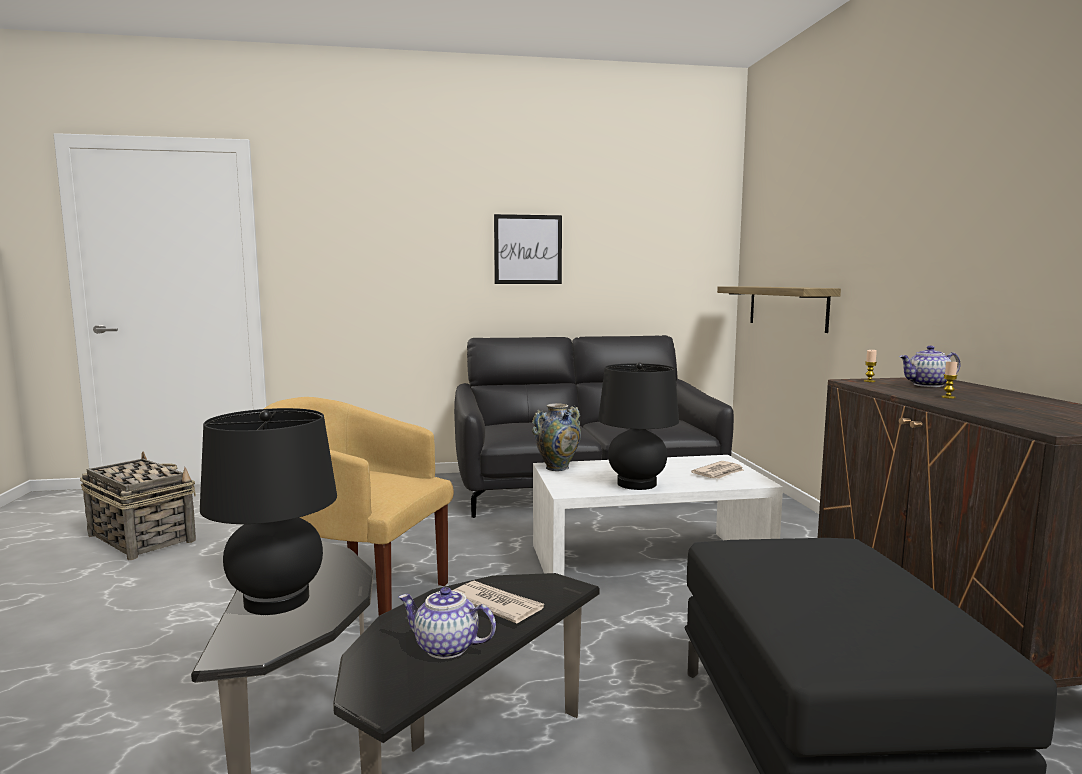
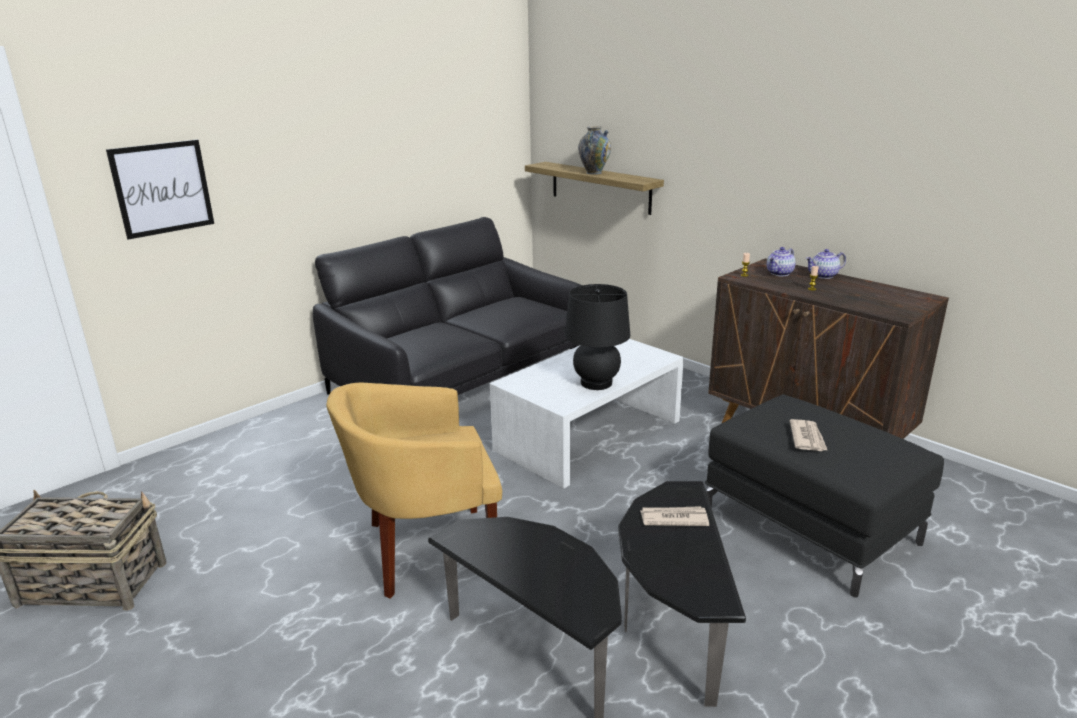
camera: 35 degrees left, 15 degrees up
(277, 600) = (542, 576): black table lamp -> none
(445, 648) = (695, 558): teapot -> teapot (823, 276)
(528, 249) = (357, 150): picture -> picture (162, 188)
(557, 468) = (517, 383): vase -> vase (594, 173)
(719, 473) = (631, 354): newspaper -> newspaper (807, 438)

